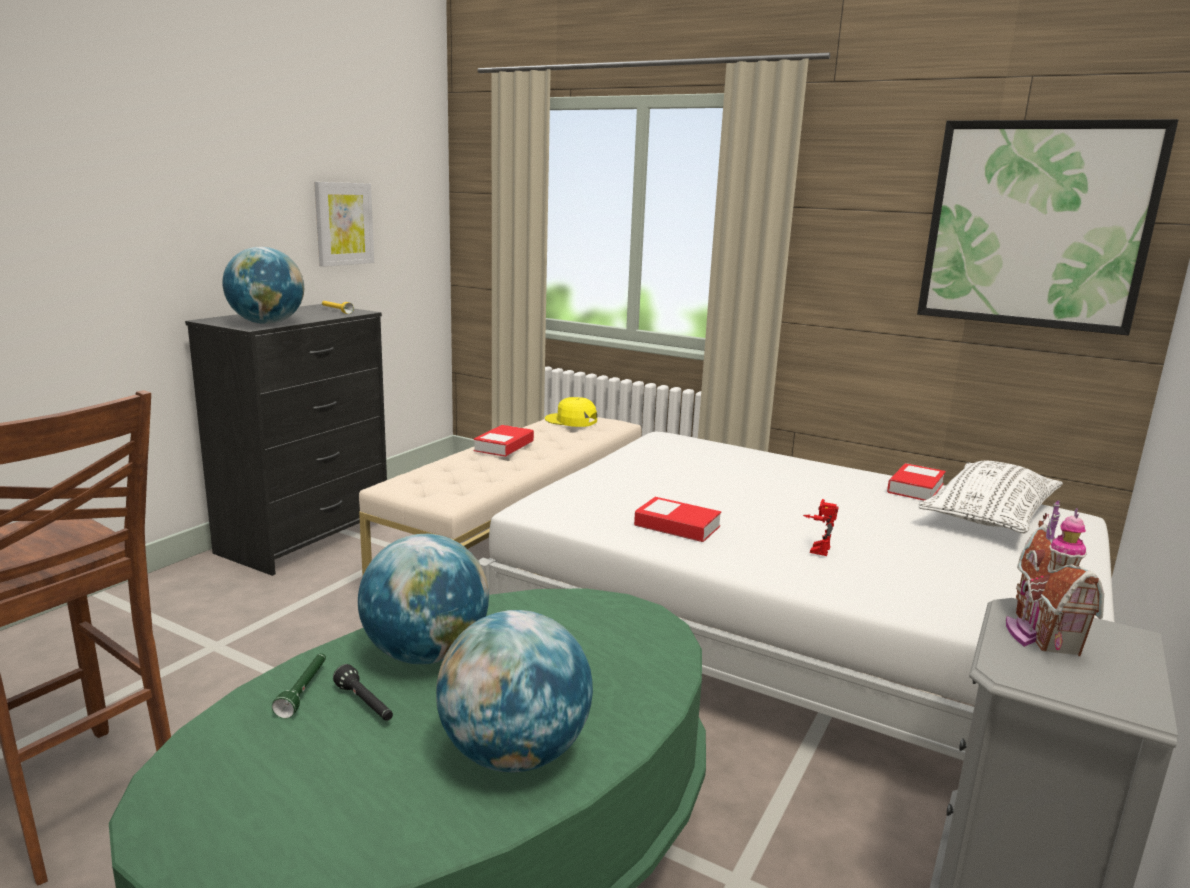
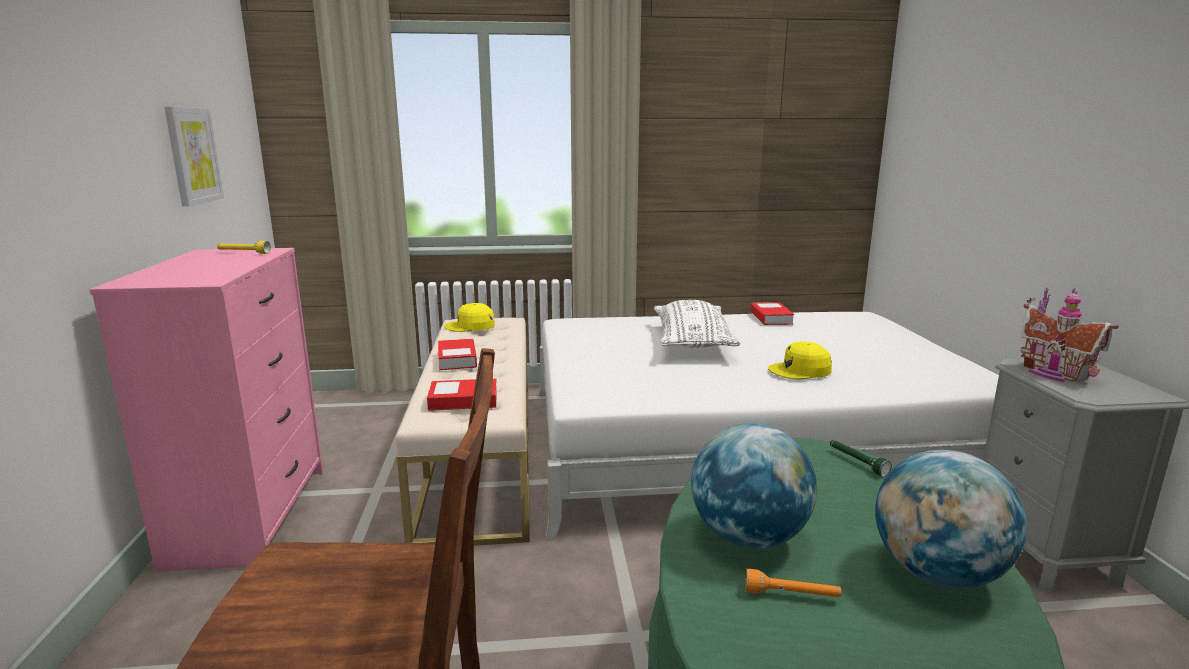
camera: 35 degrees left, 0 degrees up
(267, 323) = (211, 275): globe -> none
(304, 691) = (731, 611): green flashlight -> green flashlight (857, 462)
(306, 538) = (251, 515): black dresser -> pink dresser
(365, 704) = (791, 595): black flashlight -> orange flashlight
(677, 526) = (698, 382): book -> book (463, 401)
(816, 548) = (800, 370): toy robot -> yellow cap
(989, 516) = (832, 324): white pillow -> white pillow (692, 341)
(1036, 225) = (799, 123): picture -> none

